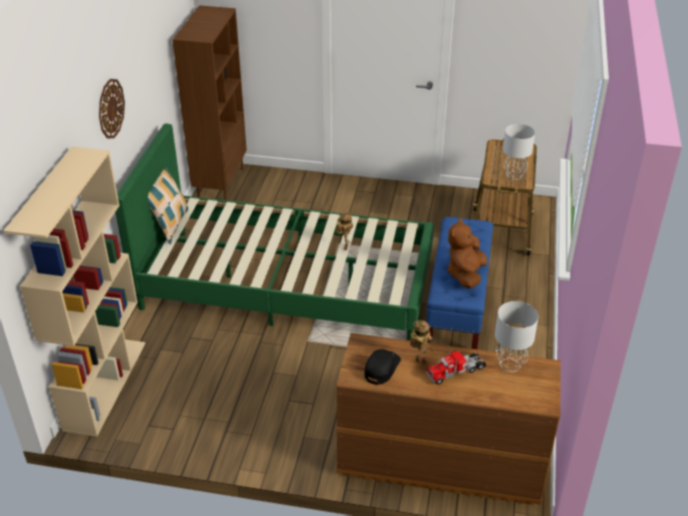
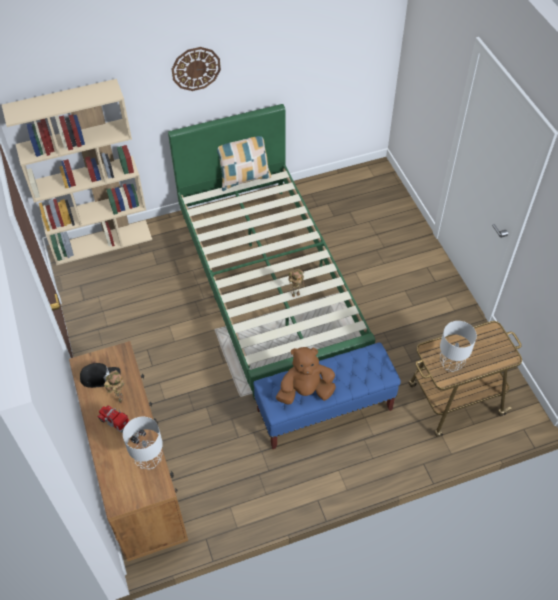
camera: 60 degrees right, 15 degrees up
(220, 183) = (360, 178): brown bookcase -> none

